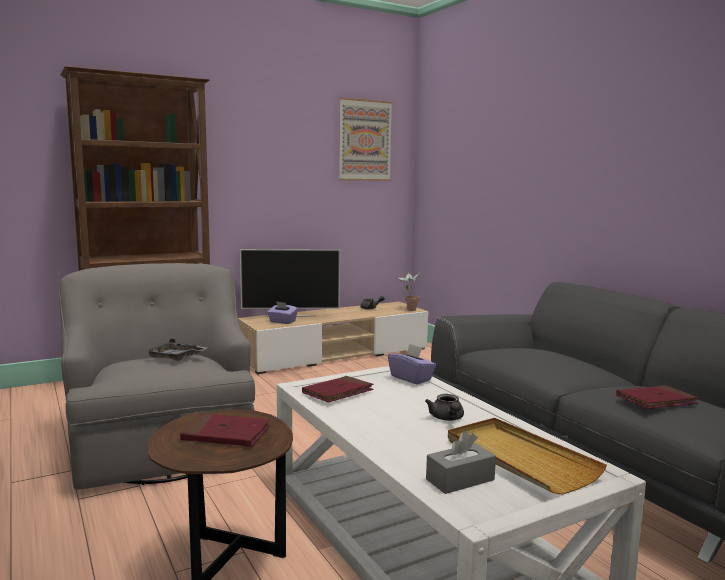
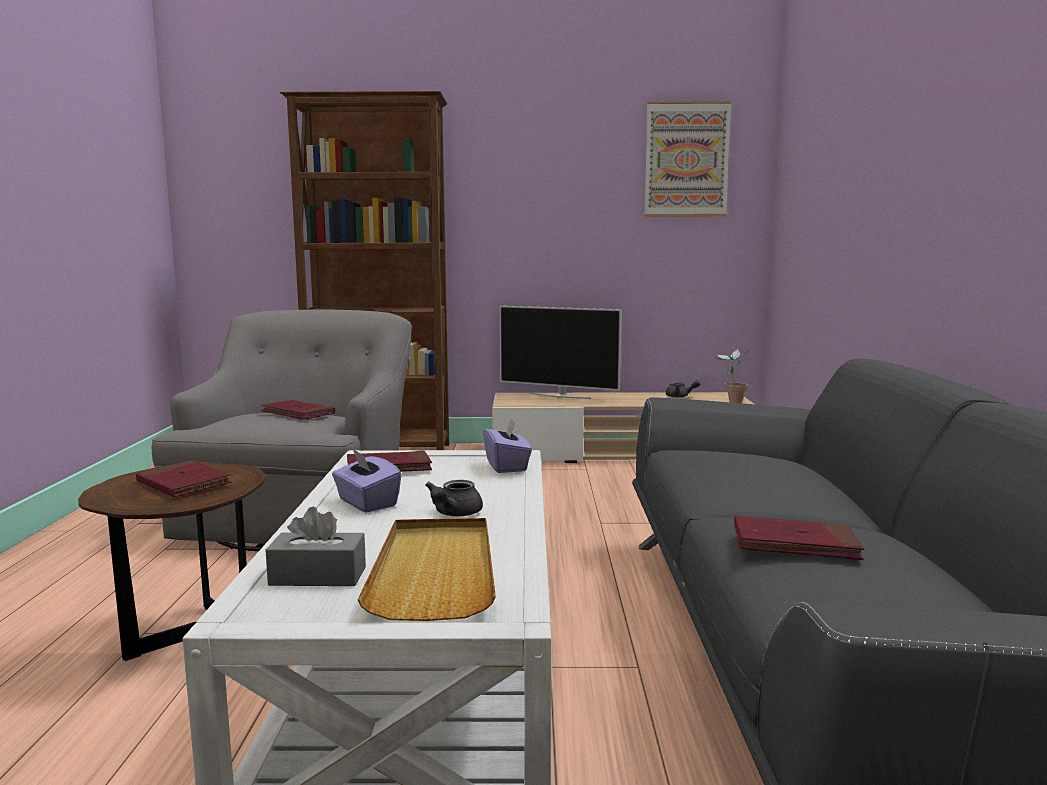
camera: 30 degrees right, 0 degrees up
(176, 358) = (298, 413): grey tray -> red book
(282, 322) = (538, 401): purple tissue box -> purple tissue box (366, 503)

